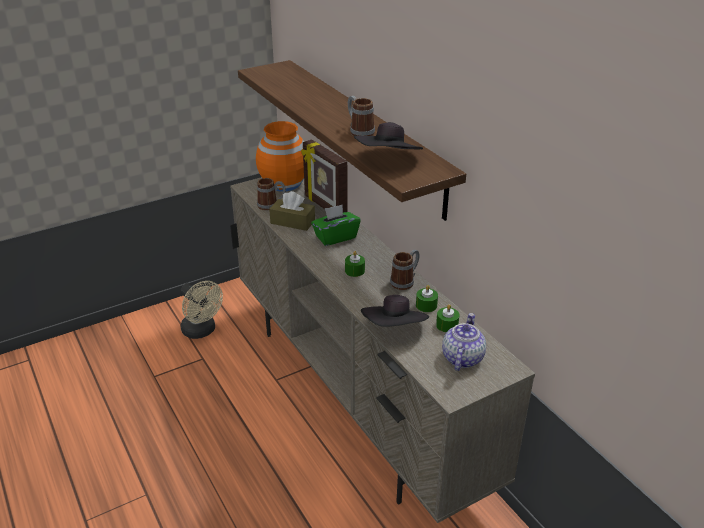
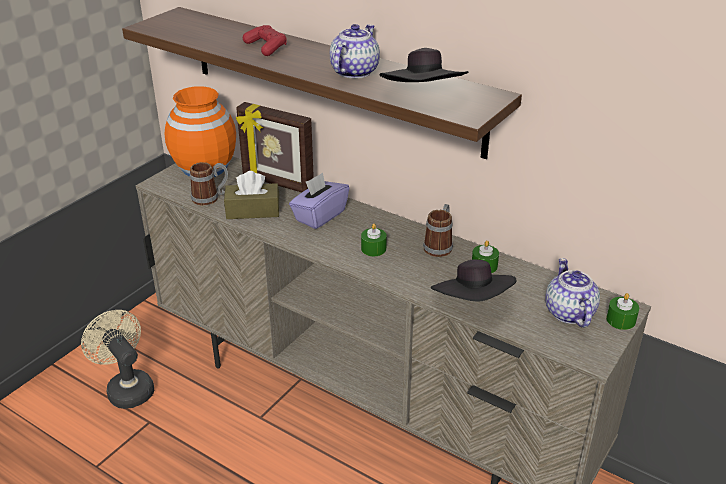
camera: 25 degrees left, 0 degrees up
(202, 331) = (127, 388): beige fan -> beige fan turned 150 degrees counterclockwise
(317, 101) = (266, 47): none -> red game controller
(335, 237) = (319, 216): green tissue box -> purple tissue box
(359, 131) = (354, 72): mug -> teapot
(447, 325) = (523, 281): green candle -> green candle (620, 320)

